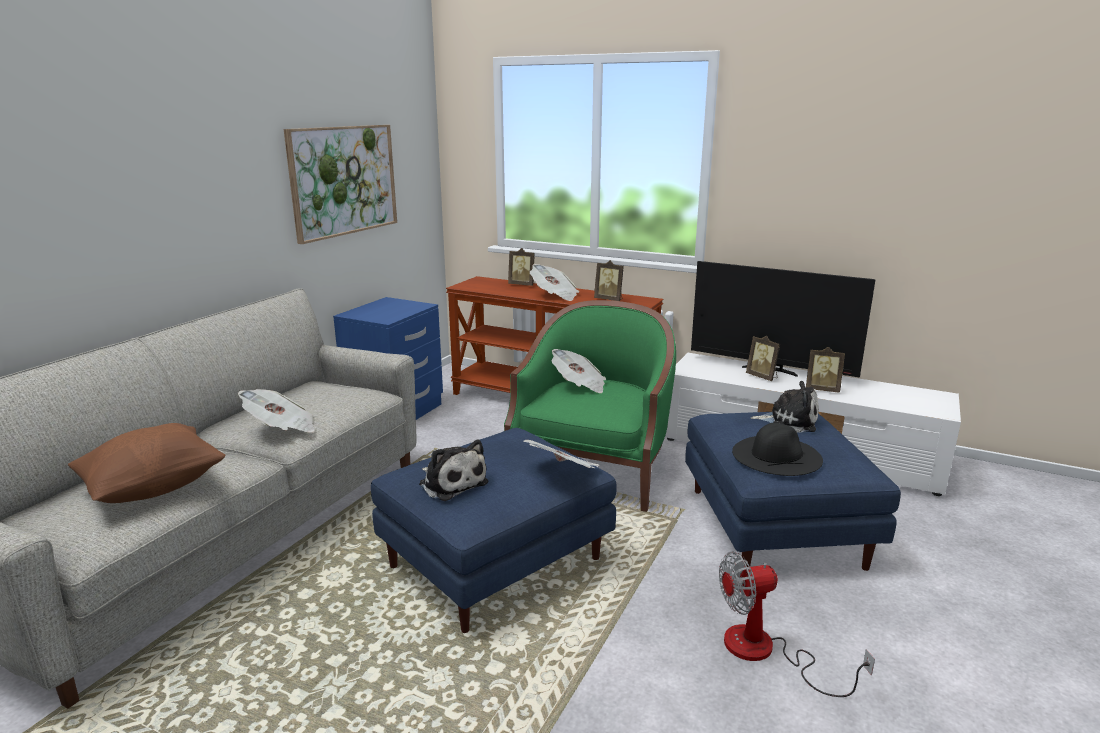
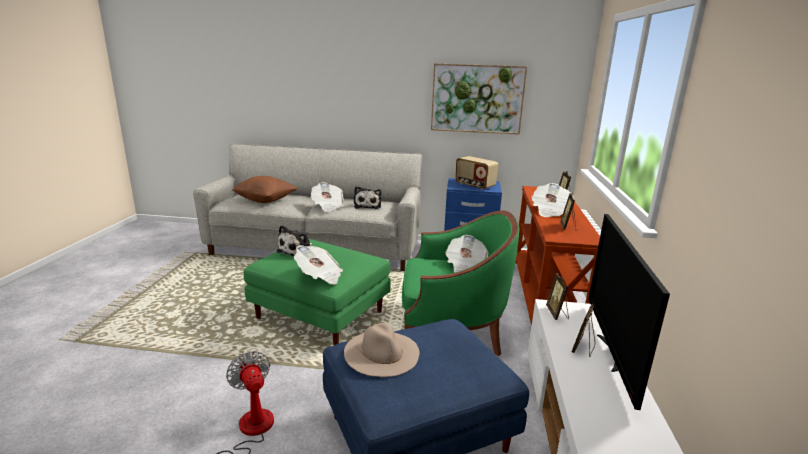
camera: 70 degrees right, 0 degrees up
(392, 310) = (474, 185): none -> radio
(497, 560) = (321, 315): blue ottoman -> green ottoman
(776, 455) = (382, 352): black hat -> beige hat
(789, 421) = (466, 361): plush toy -> plush toy (367, 205)
(822, 389) = (589, 389): picture frame -> picture frame (557, 313)

